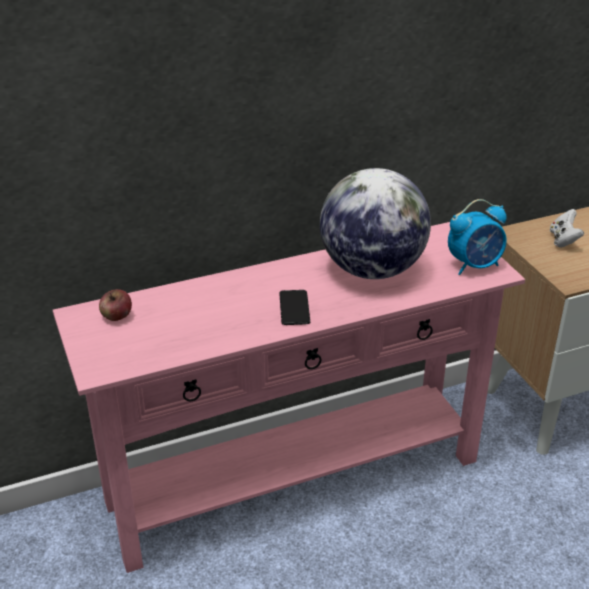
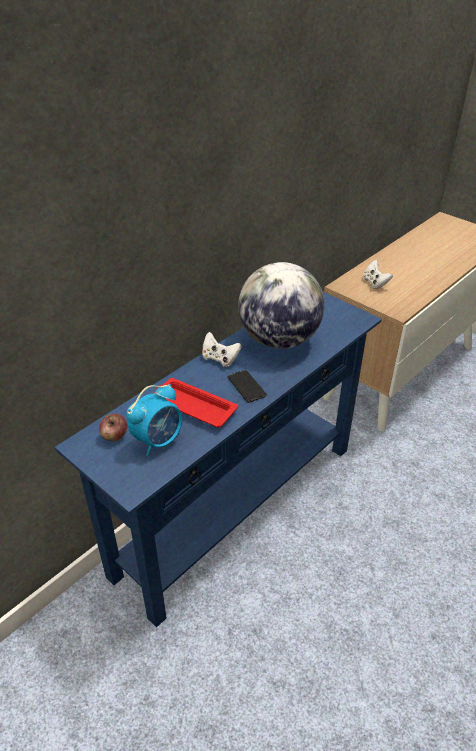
camera: 25 degrees left, 5 degrees up
(219, 311) = (193, 406): none -> red tray
(286, 272) = (220, 359): none -> white game controller
(294, 480) = (237, 507): pink console table -> blue console table
(475, 265) = (344, 317): alarm clock -> alarm clock (158, 440)

